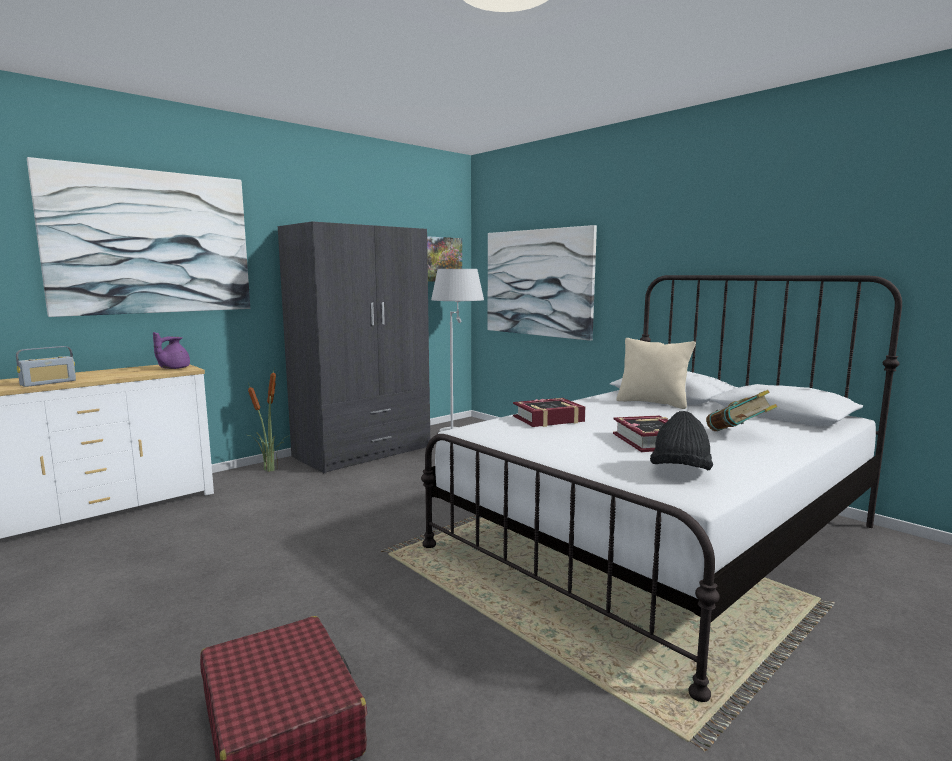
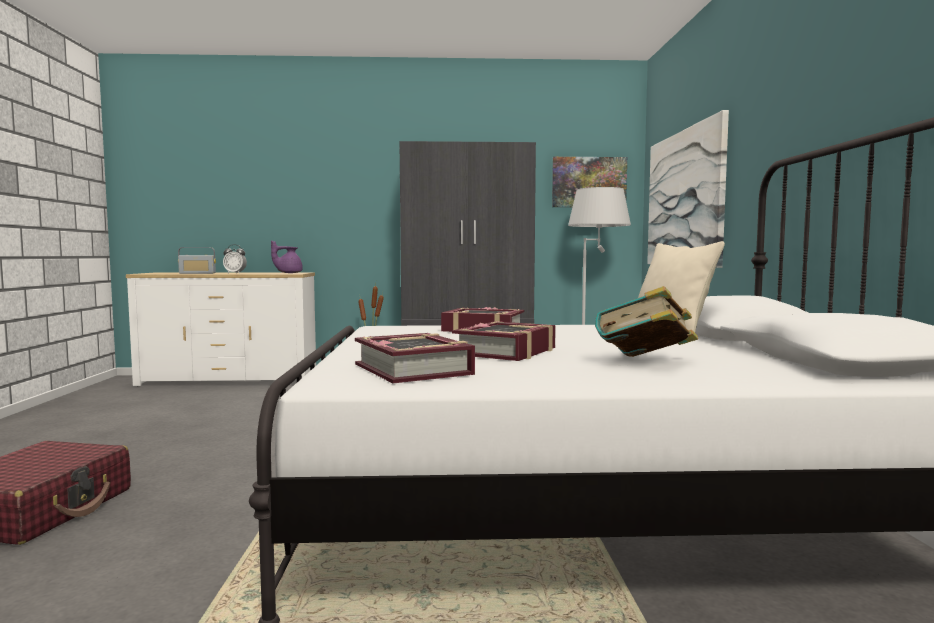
camera: 40 degrees right, 5 degrees down
(107, 377) = (235, 273): none -> alarm clock
(151, 242) = (297, 172): picture -> none
(680, 472) = (413, 369): black hat -> book

